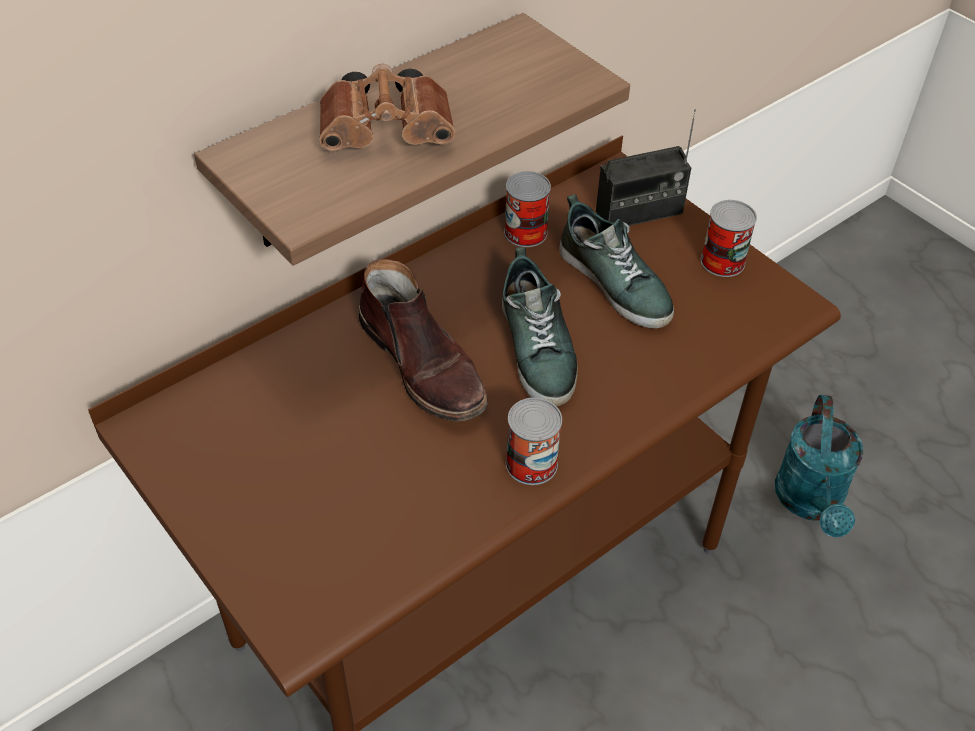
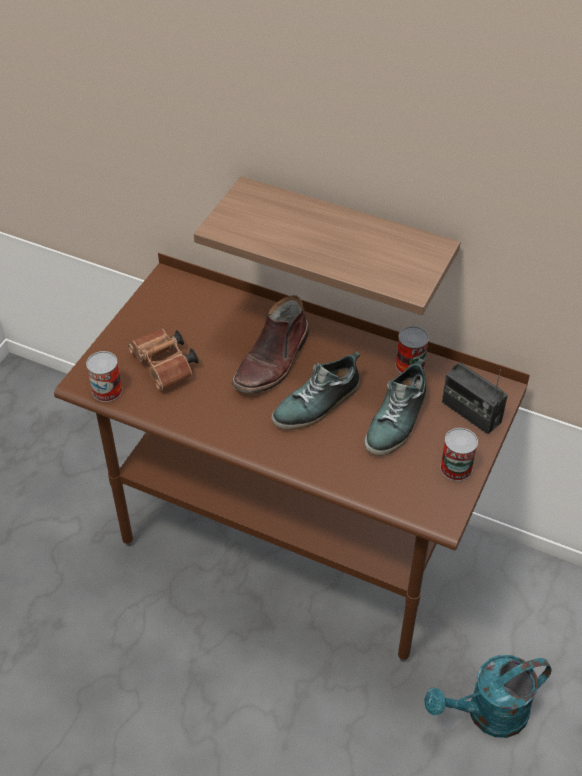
camera: 65 degrees right, 0 degrees up
(390, 133) = (303, 232): brown binoculars -> brown binoculars (165, 368)
(531, 464) = (230, 430): can -> can (107, 390)

